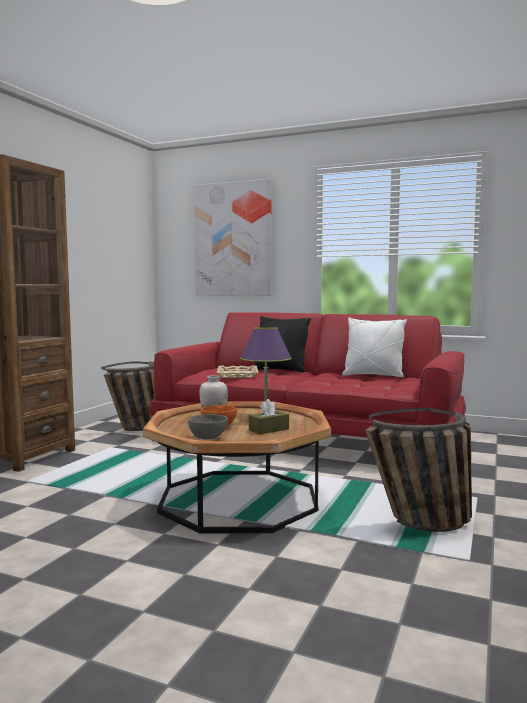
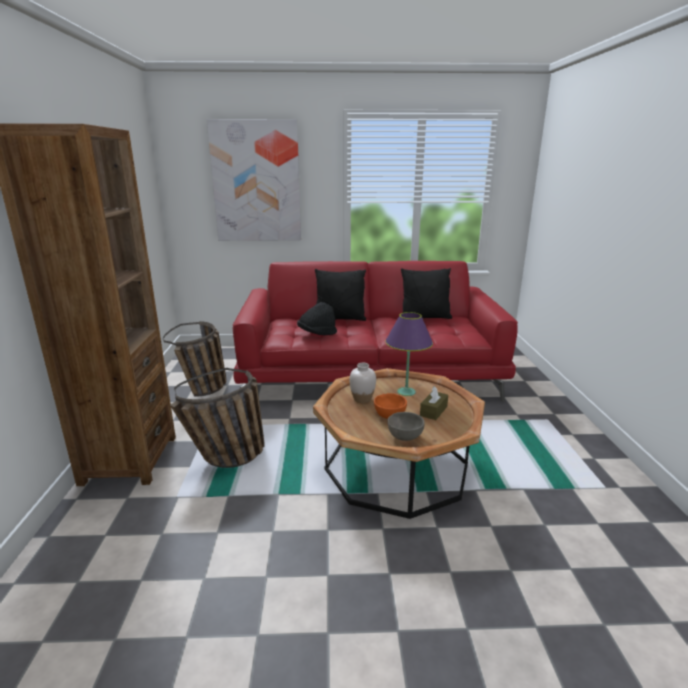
camera: 25 degrees left, 15 degrees up
(238, 375) = (317, 334): beige tray -> black hat
(373, 375) = (425, 318): white pillow -> black pillow
(421, 524) = (543, 459): basket -> basket (227, 461)

